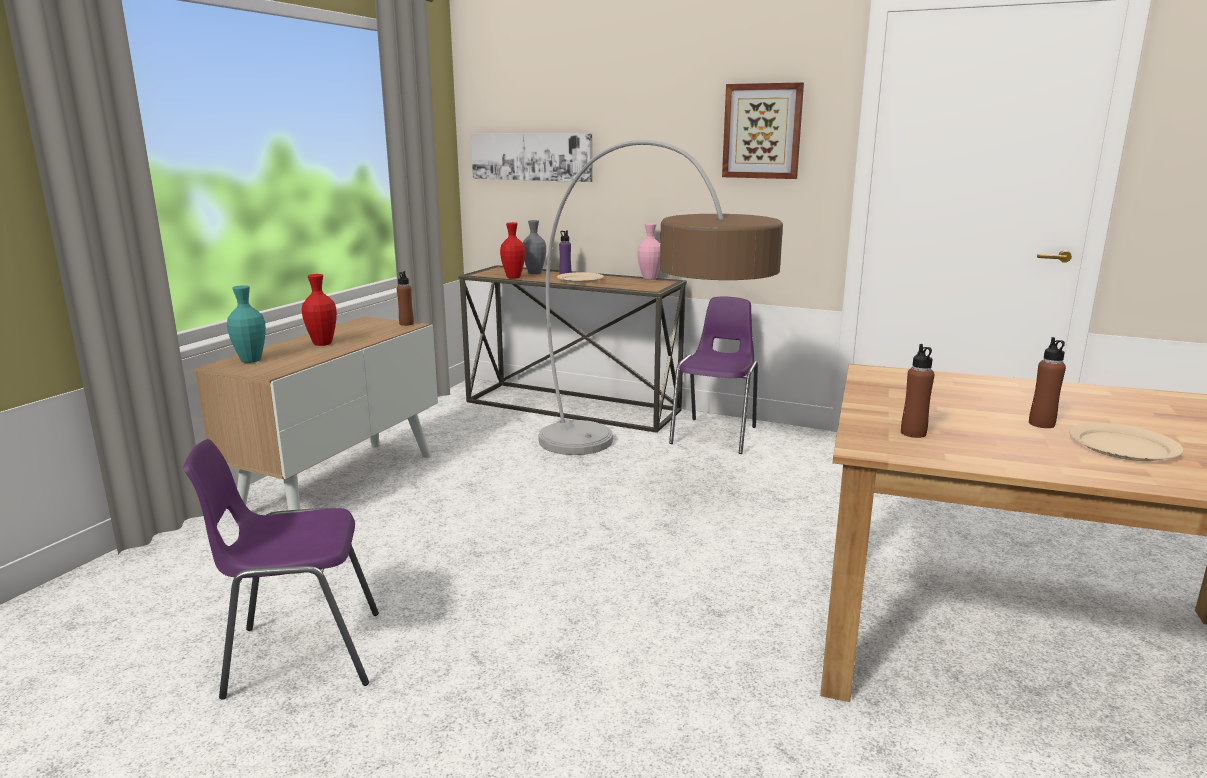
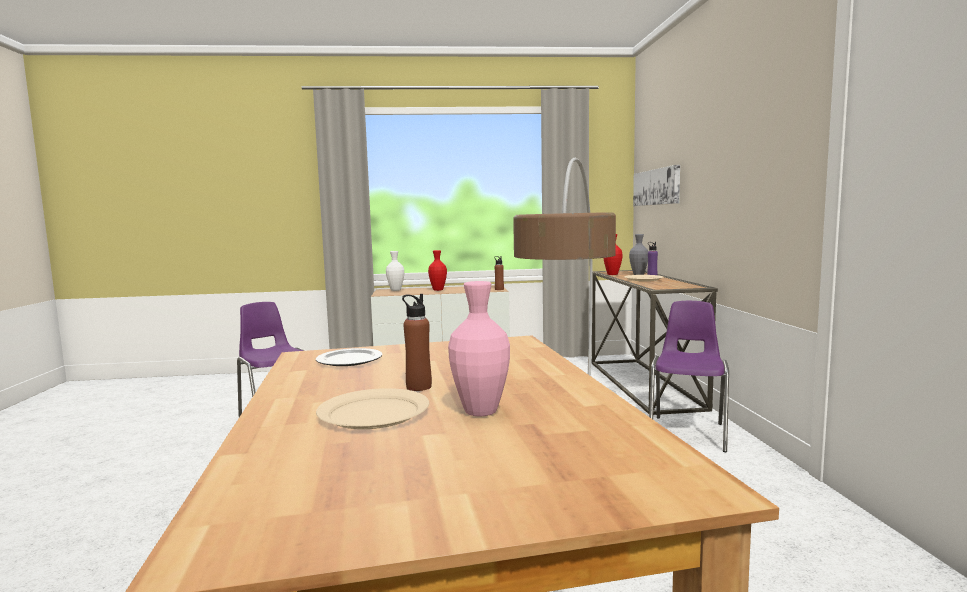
camera: 60 degrees right, 10 degrees down
(251, 360) = (396, 290): turquoise vase -> white vase
(649, 278) = (693, 284): pink vase -> pink vase (480, 412)
(716, 435) = (688, 432): purple chair -> purple chair turned 60 degrees counterclockwise
(762, 131) = (764, 143): picture -> none
(913, 433) = (348, 360): brown bottle -> plate

